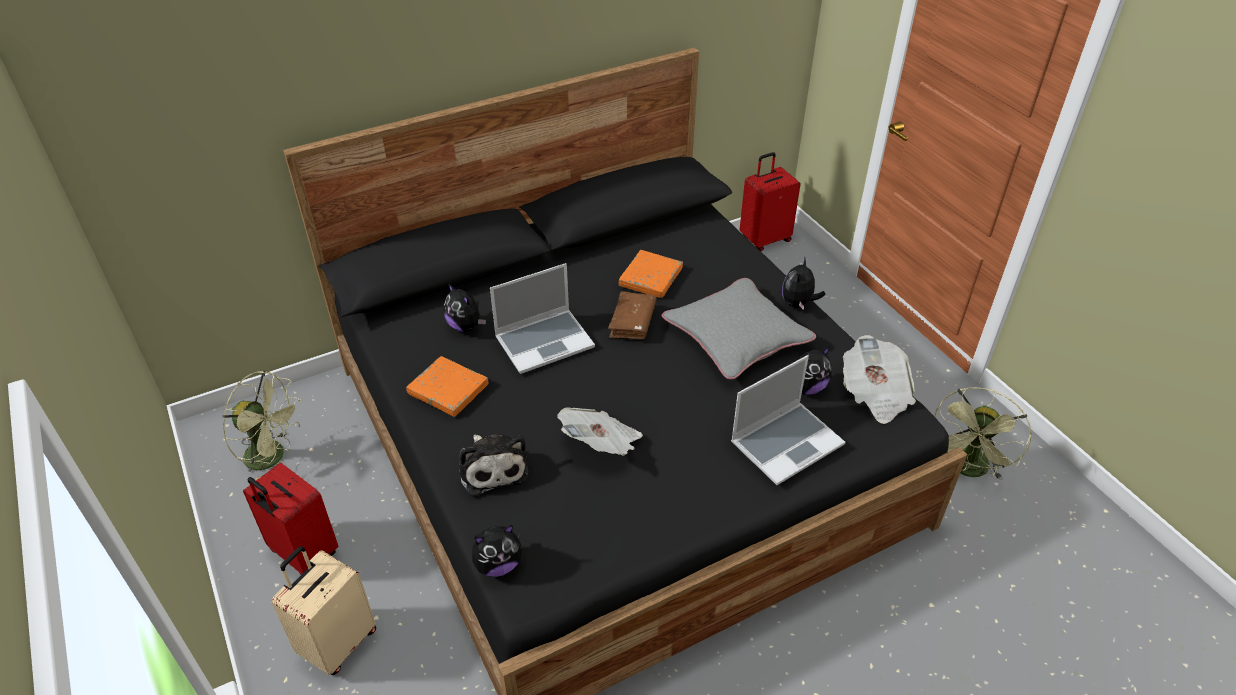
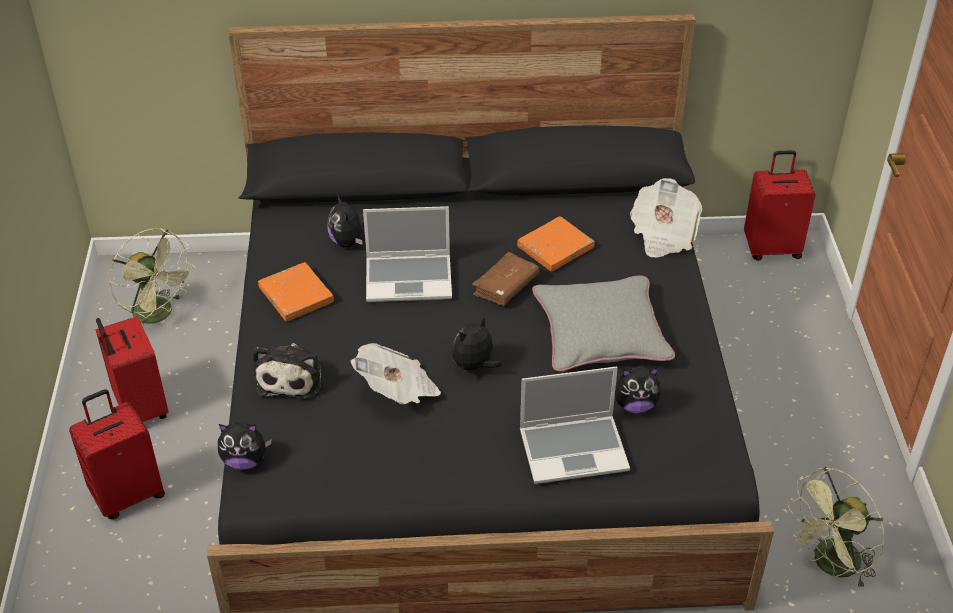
camera: 25 degrees right, 0 degrees up
(337, 643) = (128, 495): beige suitcase -> red suitcase
(798, 304) = (690, 320): plush toy -> plush toy (474, 366)
(875, 394) = (701, 435): newspaper -> newspaper (663, 235)

